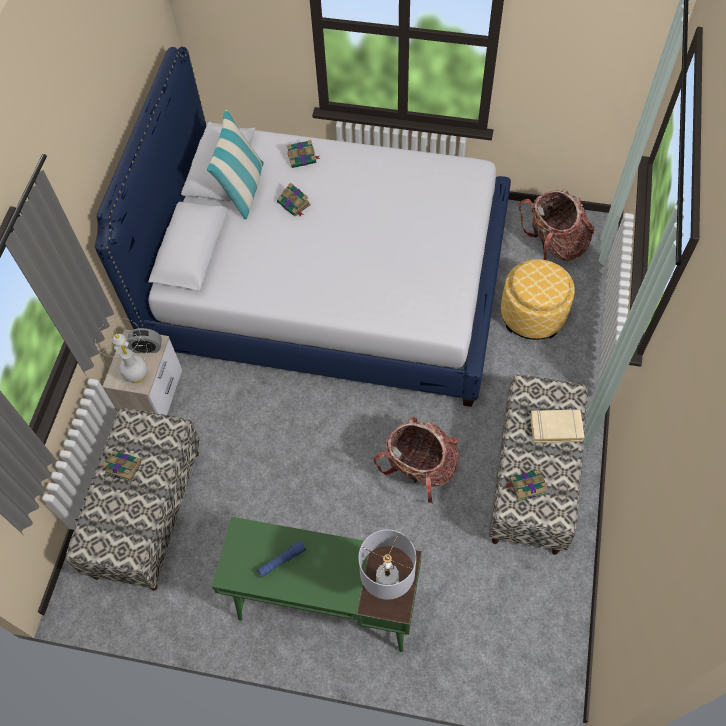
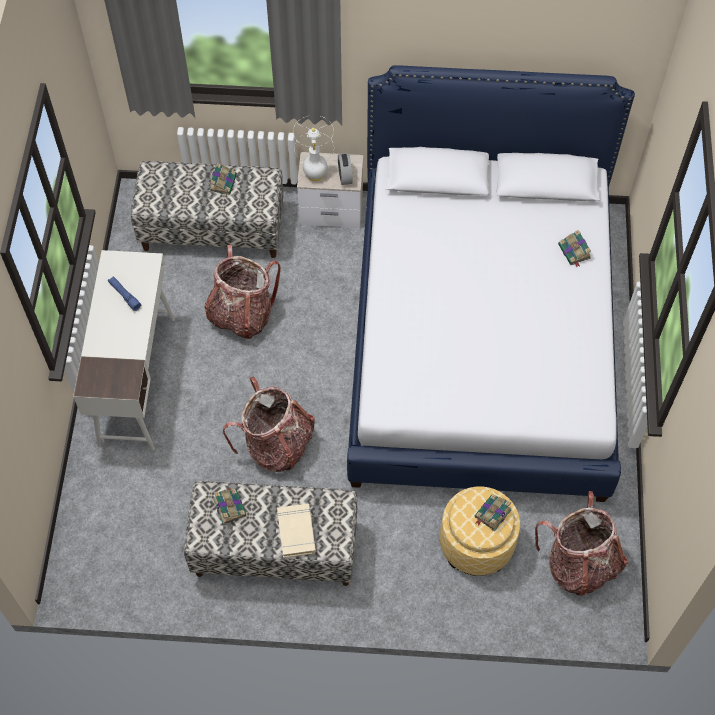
camera: 80 degrees right, 0 degrees up
(243, 190) = (520, 207): pillow -> none
(262, 491) = (241, 314): none -> backpack
(294, 204) = (510, 253): book -> book (492, 514)
(325, 605) = (137, 380): green desk -> white desk
(387, 587) = (104, 376): grey table lamp -> none

